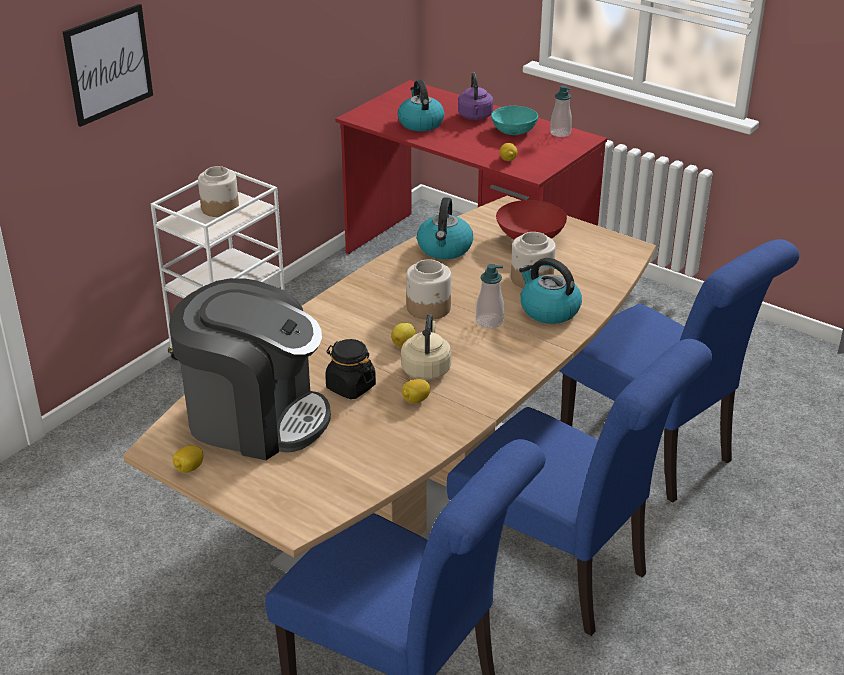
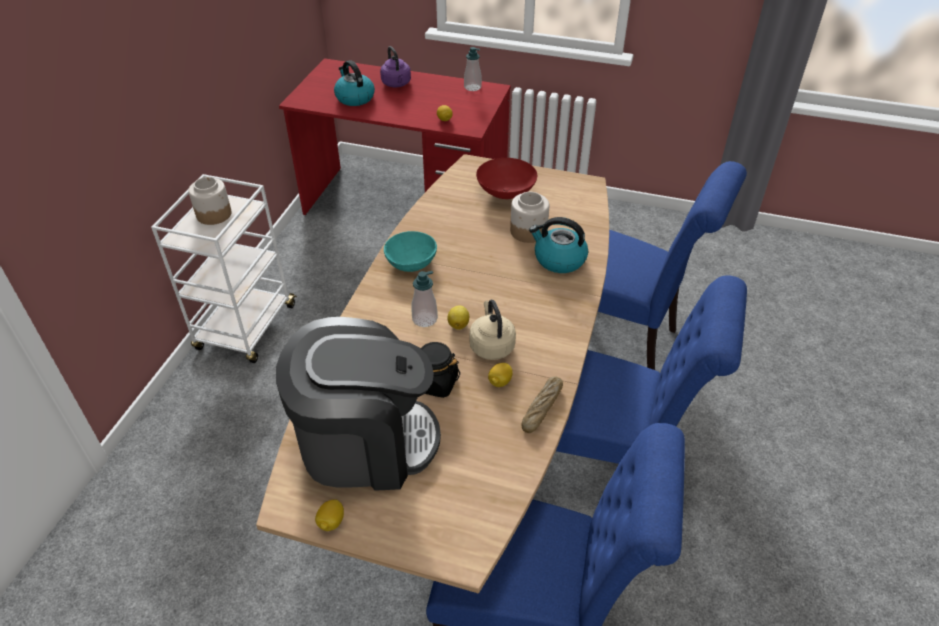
camera: 20 degrees left, 10 degrees up
(108, 64) = (82, 104): picture -> none
(429, 308) = (460, 281): jar -> none
(445, 249) = (441, 217): kettle -> none
(445, 430) = (542, 408): none -> bread
(489, 321) = (517, 283): soap dispenser -> soap dispenser (424, 319)
(514, 131) = (435, 91): turquoise bowl -> turquoise bowl (412, 262)

